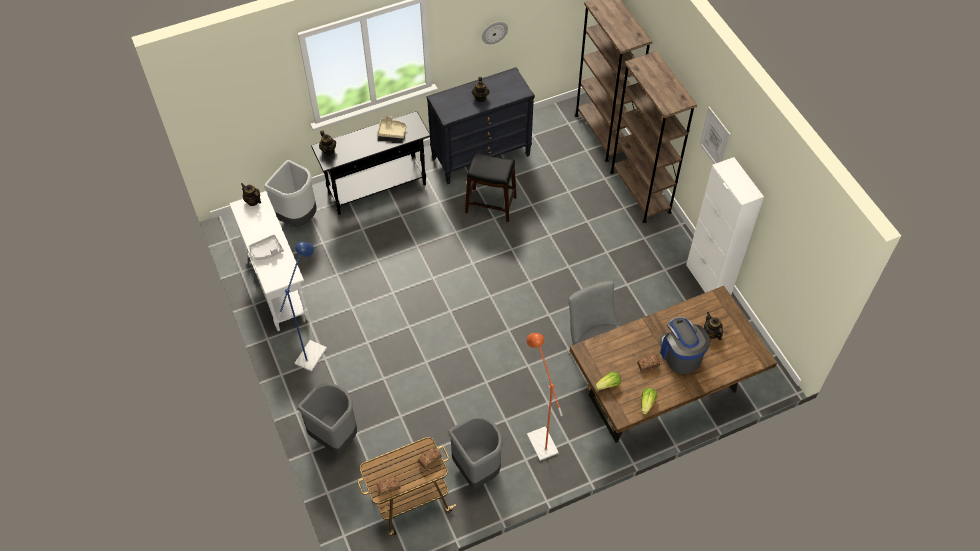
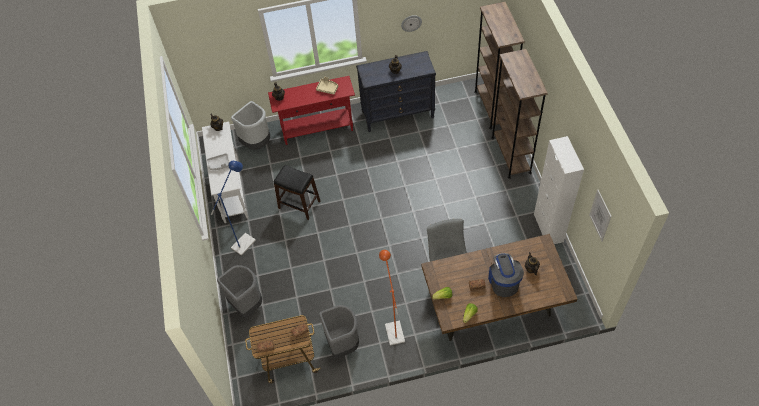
camera: 15 degrees right, 0 degrees up
(377, 189) = (318, 129): black console table -> red console table
(490, 204) = (396, 151): black stool -> black stool (299, 204)
(715, 139) = (558, 120): picture -> picture (600, 215)

